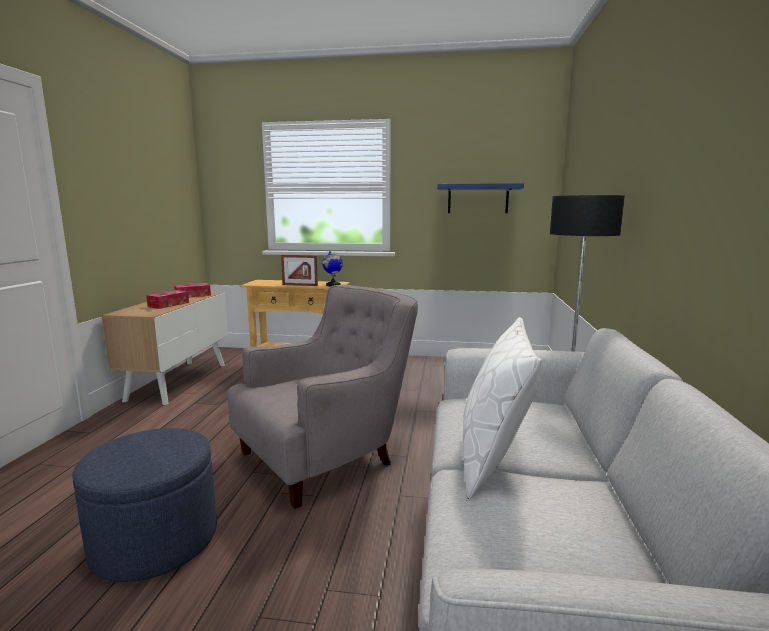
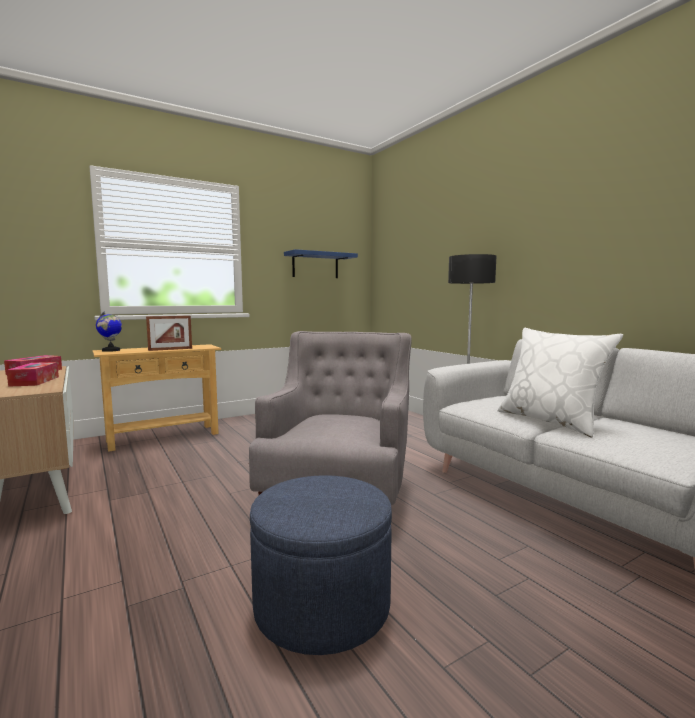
camera: 40 degrees left, 5 degrees down
(333, 285) = (206, 347): globe -> globe (111, 350)

